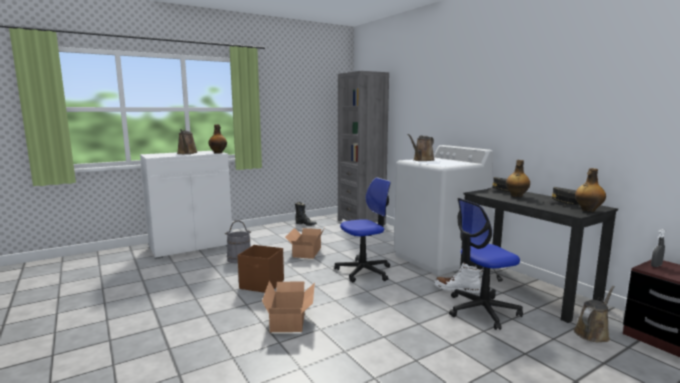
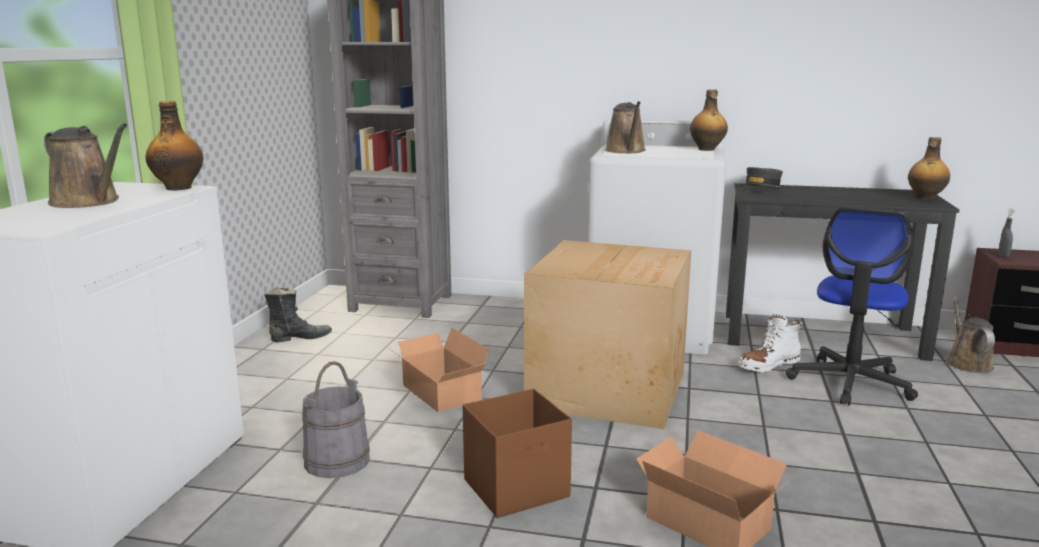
camera: 45 degrees left, 5 degrees up
(364, 271) = (610, 388): office chair -> cardboard box
(516, 196) = (804, 193): bottle -> bottle (706, 149)
(562, 202) = (873, 193): grey cap -> none

